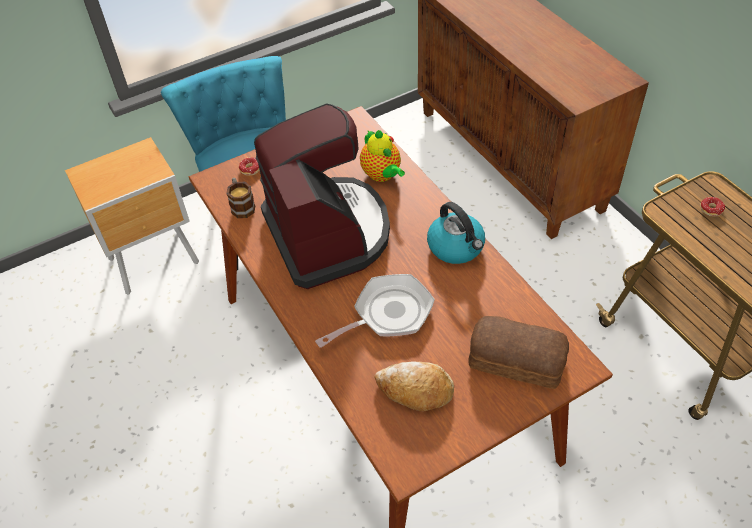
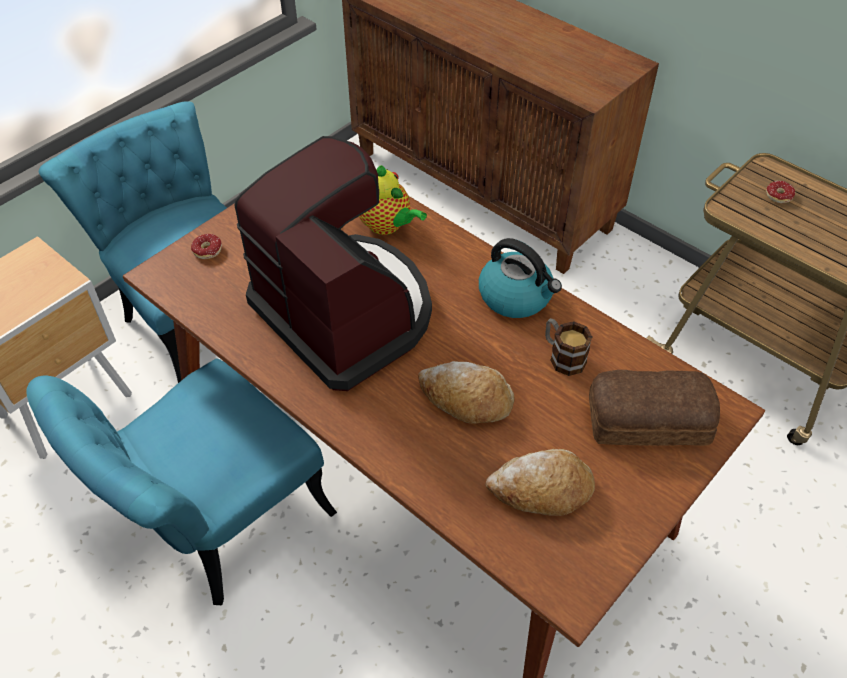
camera: 20 degrees left, 0 degrees up
(225, 369) = (215, 527): none -> turquoise chair
(241, 205) = (213, 300): mug -> mug (562, 356)
(388, 314) = (465, 399): frying pan -> bread

